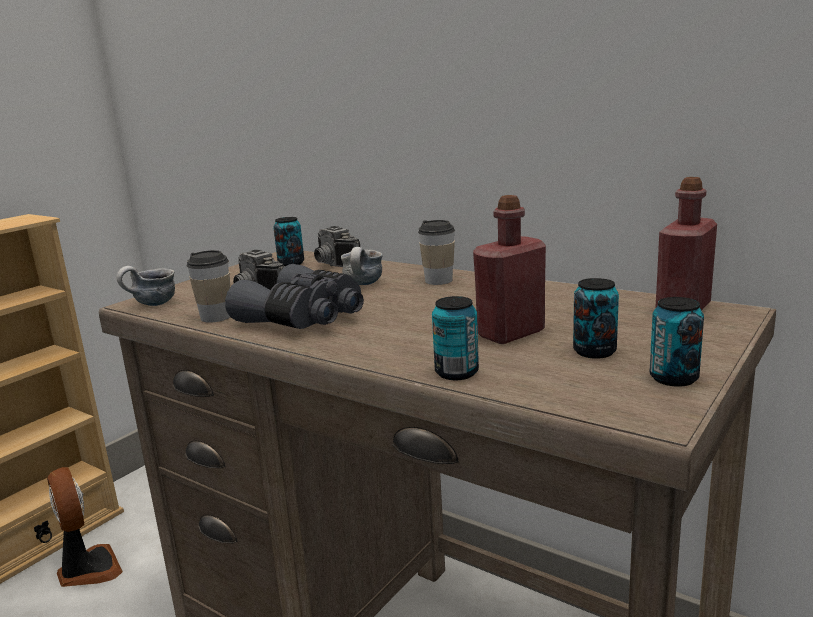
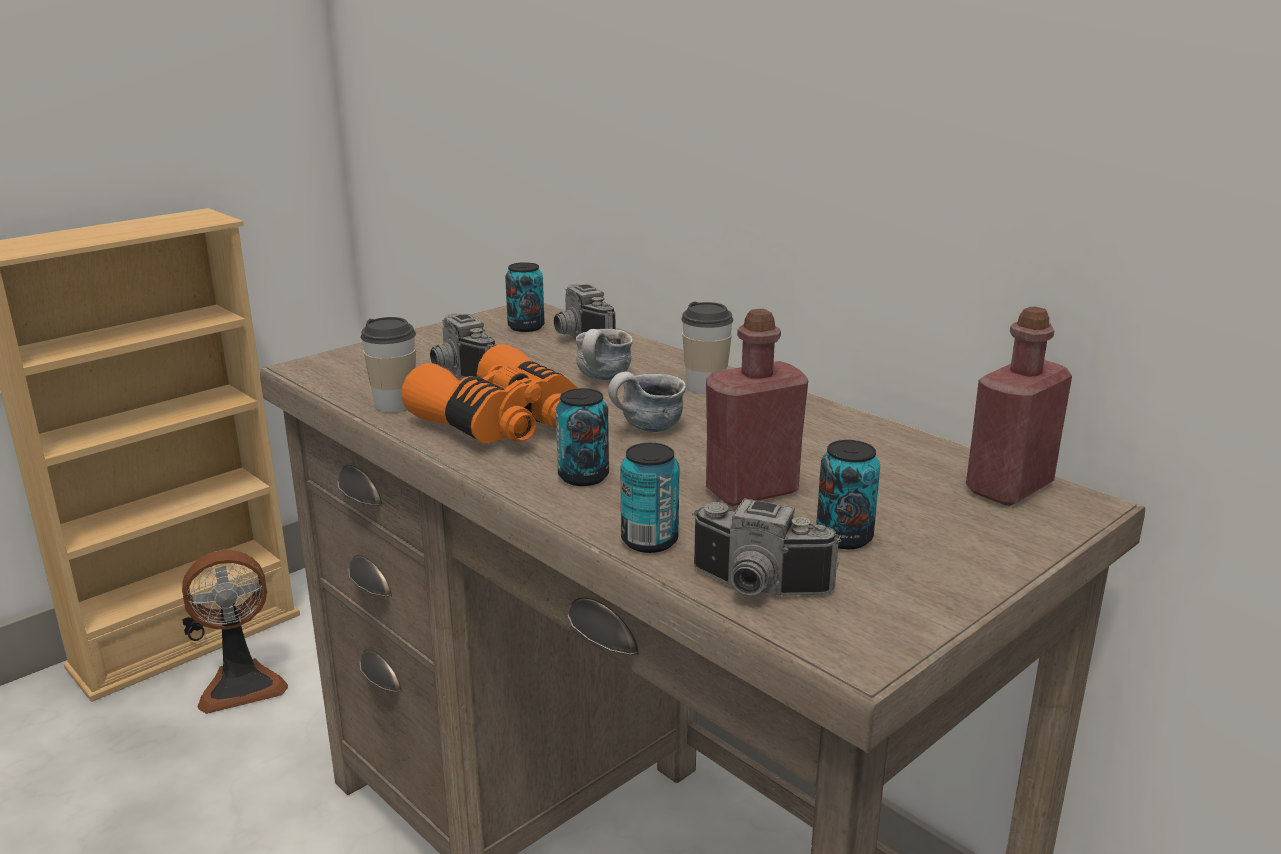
camera: 10 degrees right, 5 degrees up
(88, 569) = (241, 684): fan -> fan turned 90 degrees clockwise
(151, 305) = (324, 373): mug -> mug (646, 430)
(304, 318) = (502, 424): grey binoculars -> orange binoculars
(554, 391) = (756, 589): none -> camera
(673, 378) = (921, 596): can -> can (583, 476)

